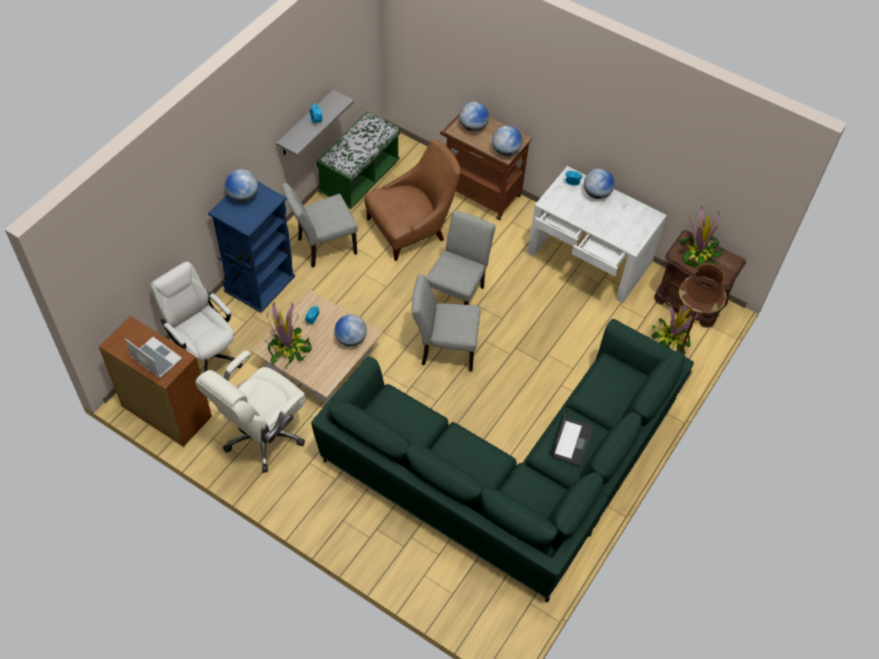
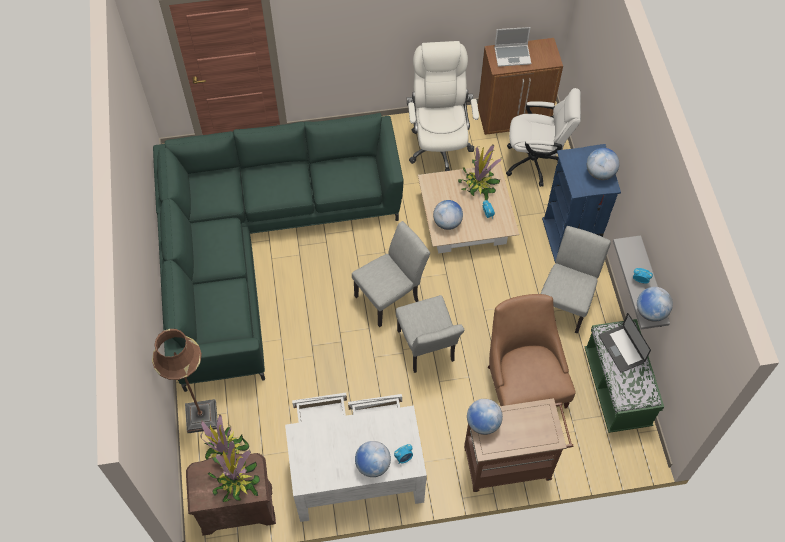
camera: 140 degrees right, 5 degrees up
(412, 227) = (524, 379): brown armchair -> brown armchair turned 150 degrees clockwise
(473, 127) = (537, 425): globe -> globe (650, 312)
(572, 442) = (216, 246): laptop -> laptop (621, 349)

